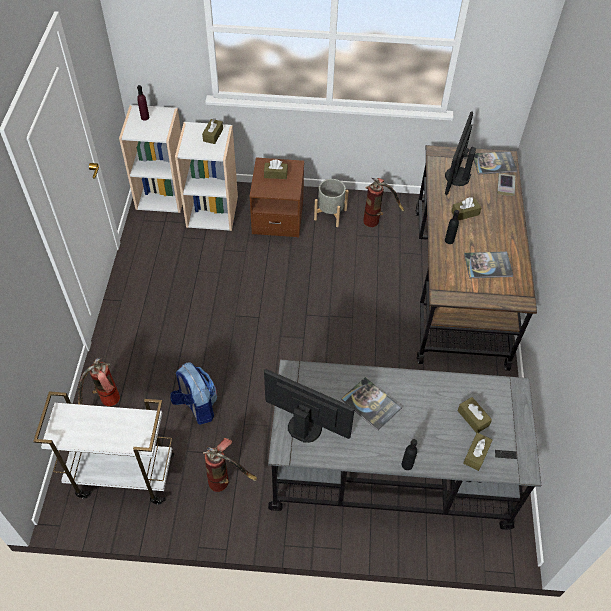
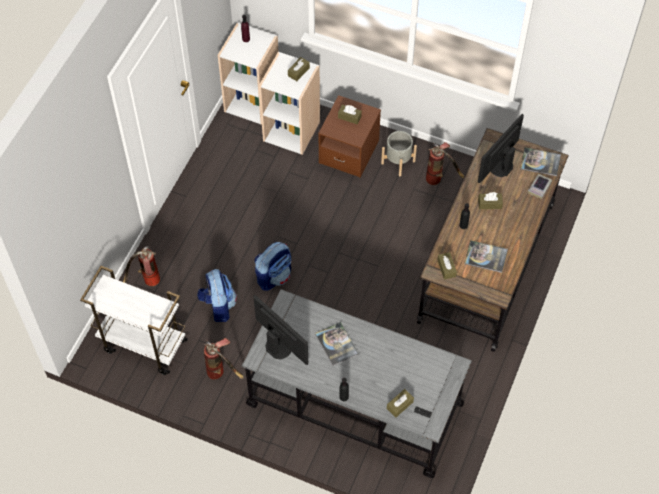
camera: 20 degrees right, 5 degrees up
(247, 357) = (274, 276): none -> backpack
(473, 418) = (410, 378): brown tissue box -> brown tissue box (446, 268)

